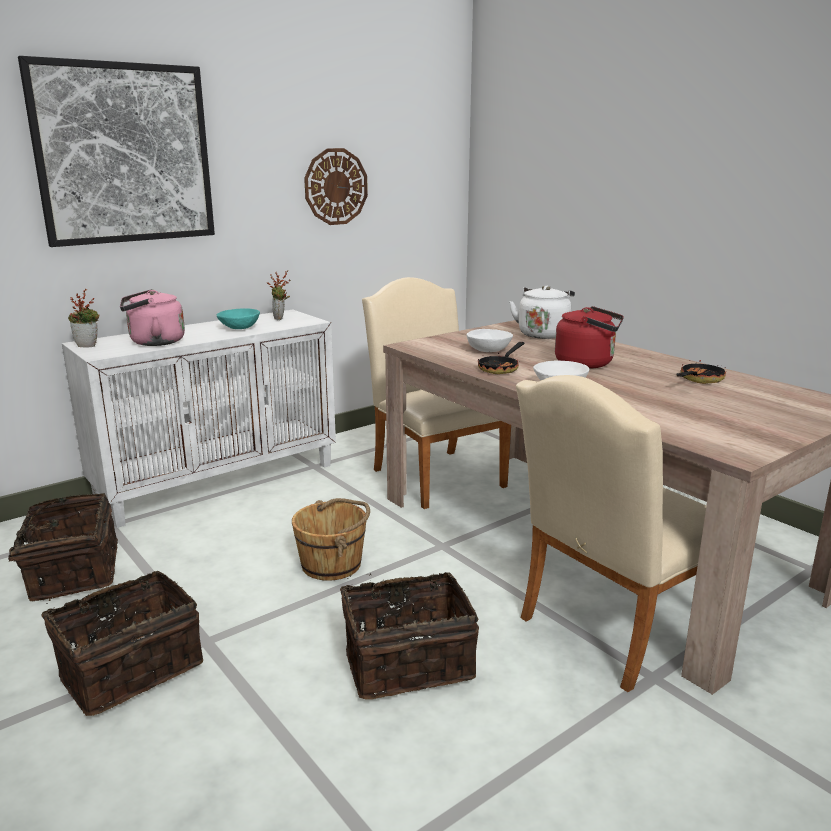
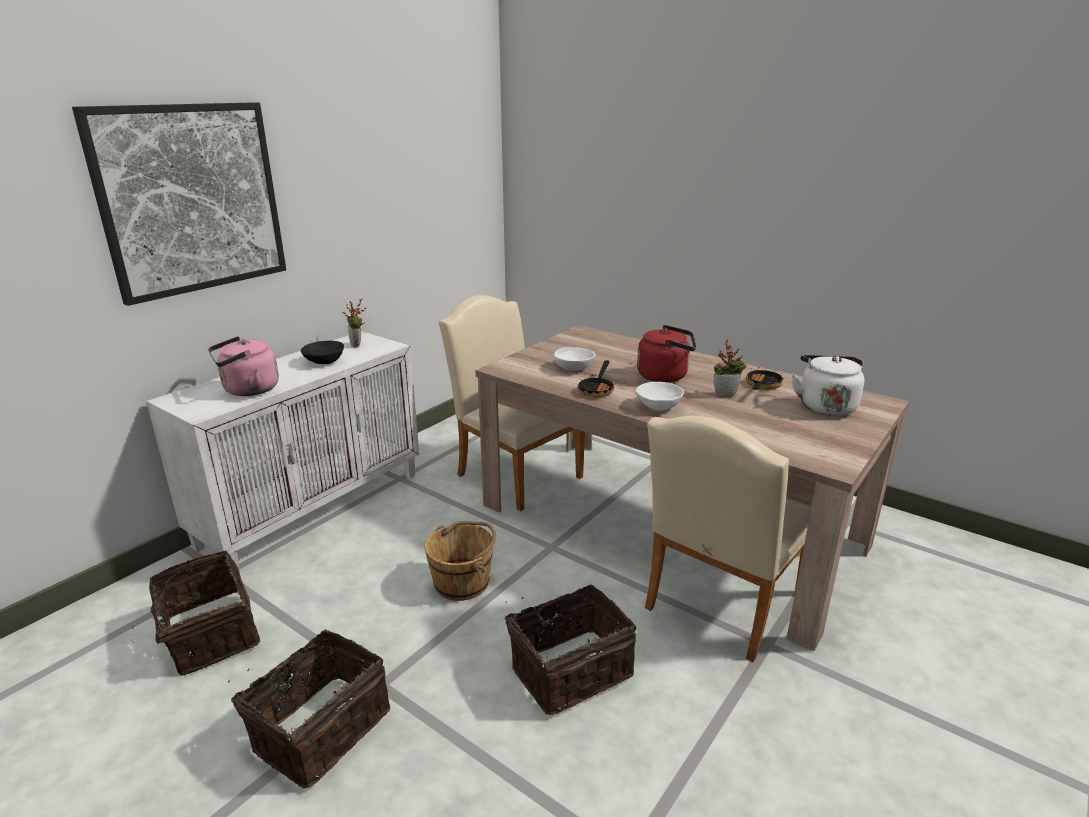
camera: 15 degrees left, 5 degrees up
(89, 345) = (180, 402): potted plant -> potted plant (726, 394)
(240, 328) = (325, 361): turquoise bowl -> black bowl
(336, 186) = (391, 208): wall clock -> none
(543, 334) = (608, 342): white kettle -> white kettle (825, 406)

